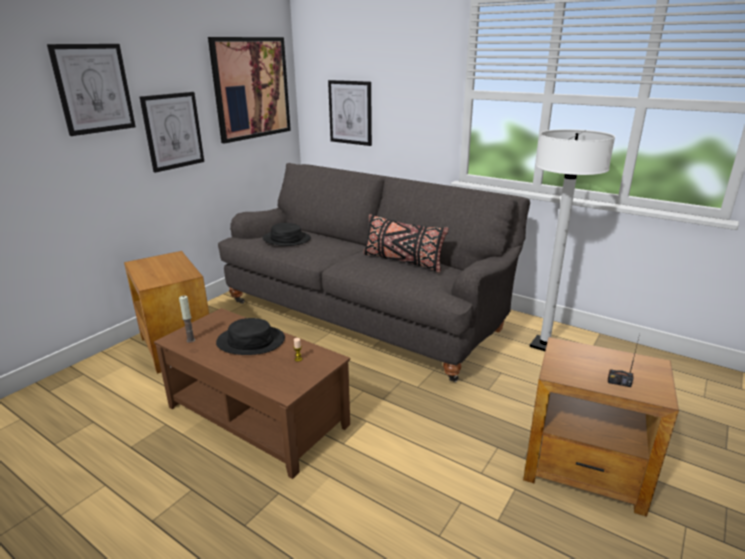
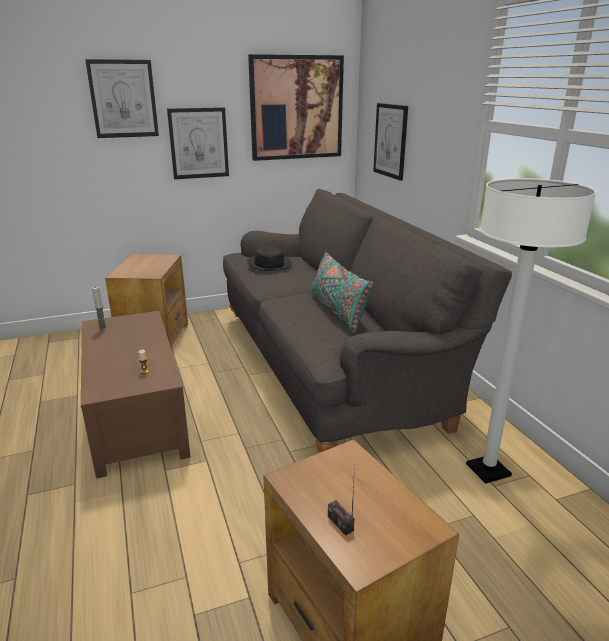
camera: 35 degrees right, 0 degrees up
(251, 341) = (136, 344): black hat -> none
(402, 261) = (338, 311): black pillow -> turquoise pillow

